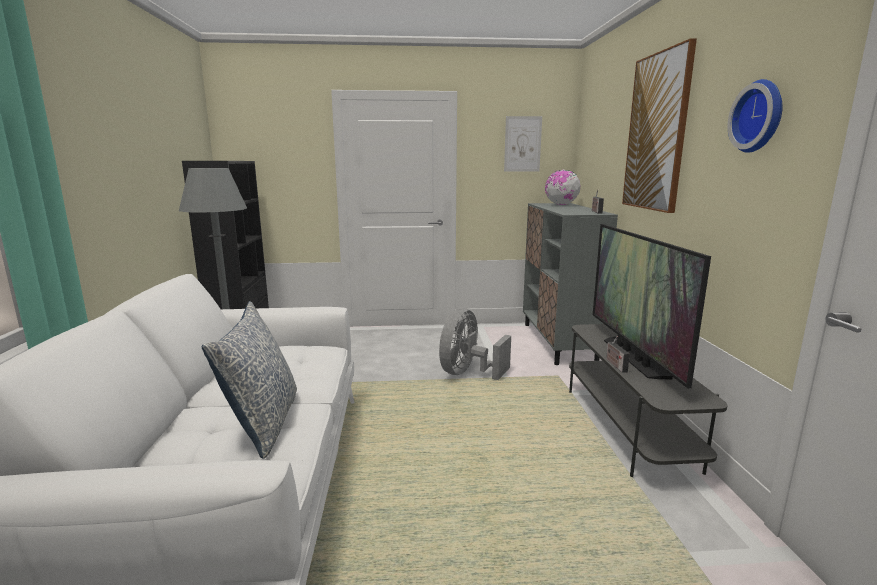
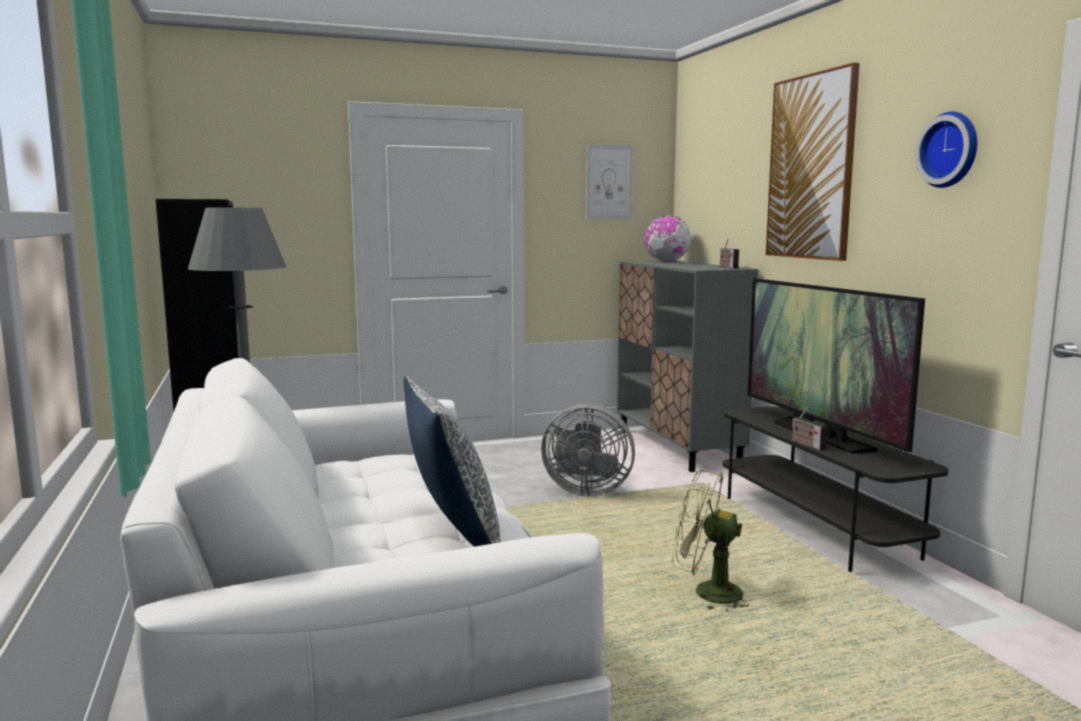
camera: 15 degrees left, 5 degrees down
(468, 373) = (585, 491): grey fan -> grey fan turned 90 degrees counterclockwise
(500, 479) = (707, 593): none -> green fan

